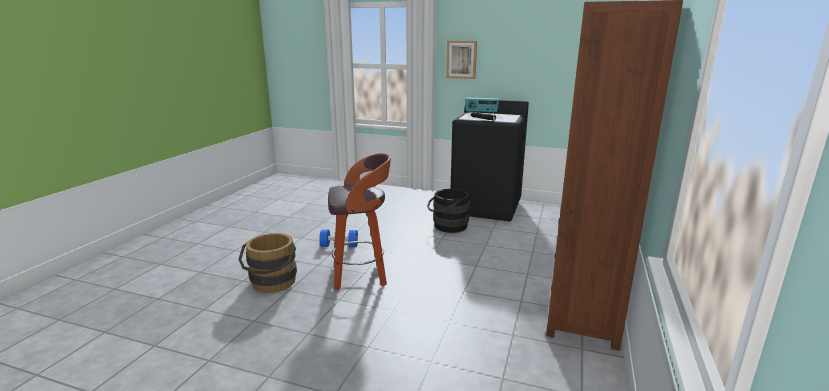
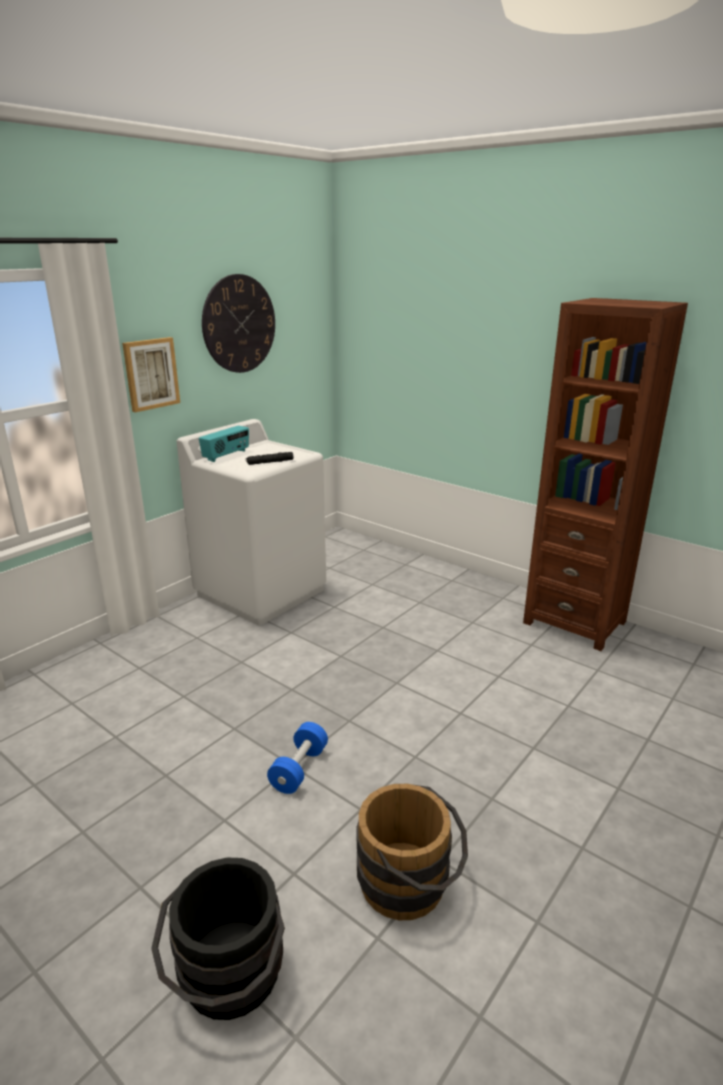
camera: 70 degrees left, 5 degrees up
(361, 276) = (425, 760): stool -> none
(447, 226) = (302, 640): black bucket -> black bucket (228, 980)
(486, 207) = (261, 592): black washing machine -> white washing machine
(530, 38) = (239, 324): none -> wall clock

